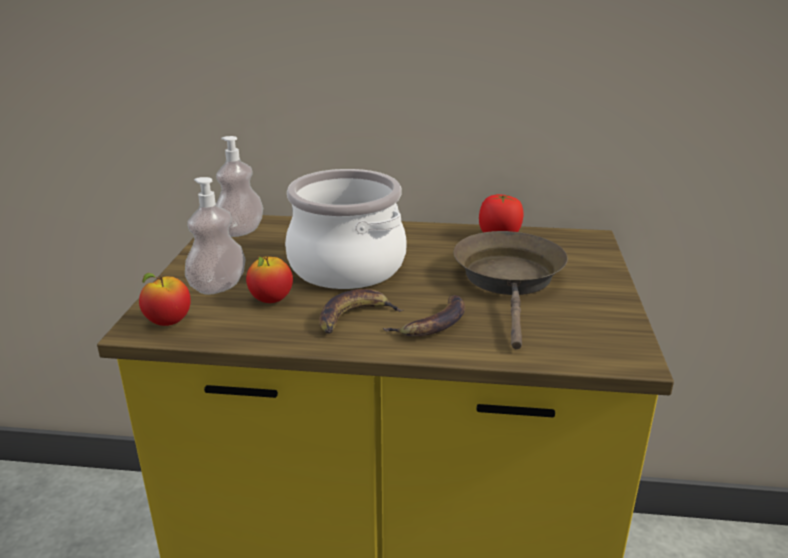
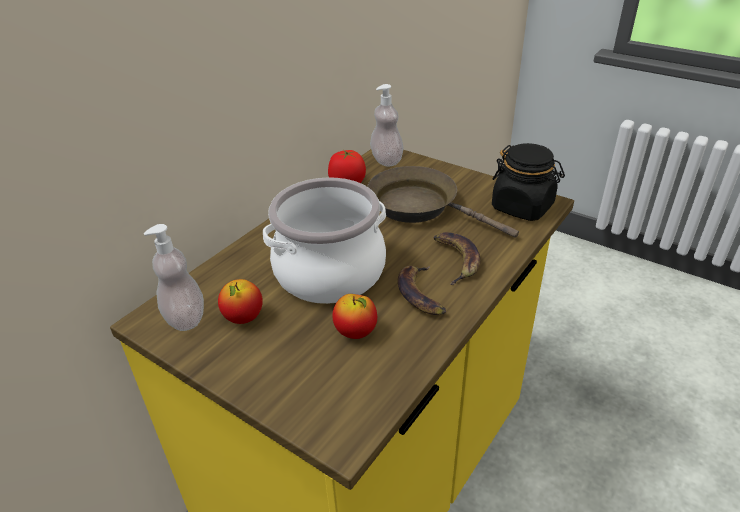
camera: 60 degrees left, 10 degrees up
(168, 322) = (347, 412): apple -> apple (243, 318)
(218, 287) = (299, 361): soap dispenser -> soap dispenser (386, 160)
(596, 343) = (523, 207): none -> black jar

